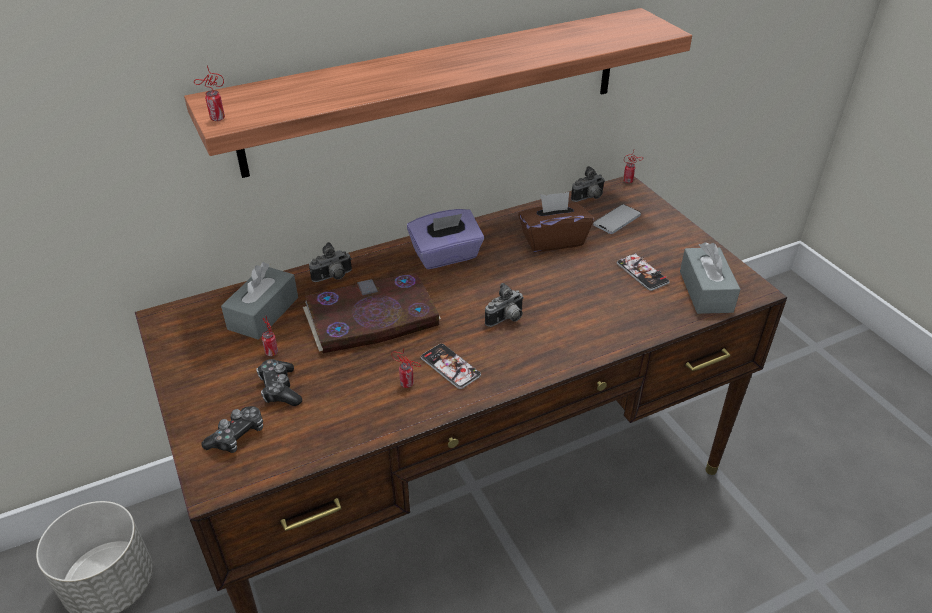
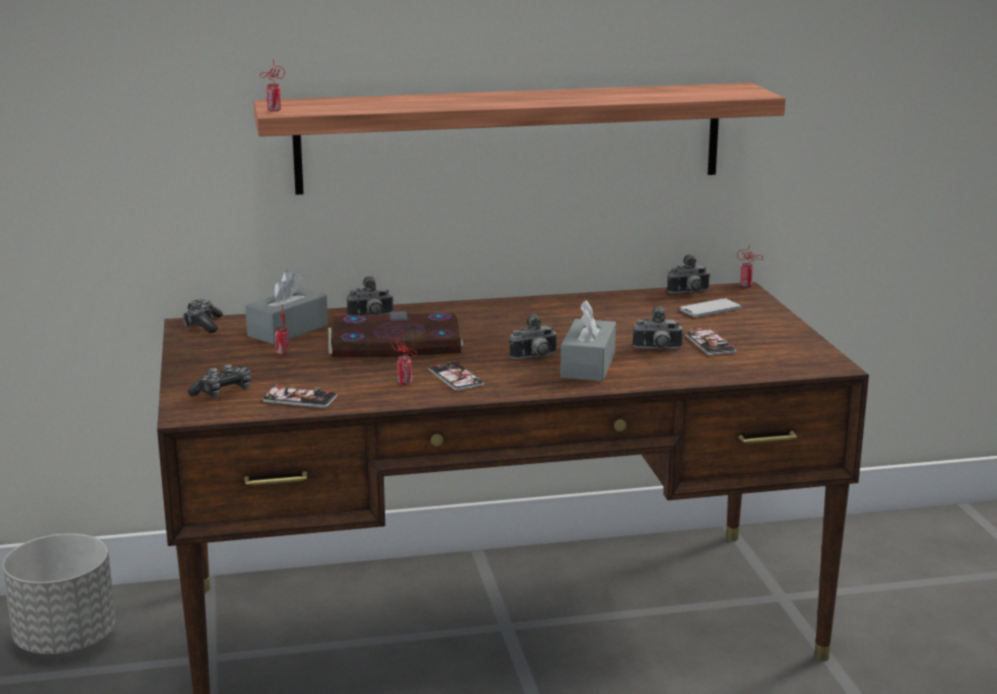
camera: 15 degrees right, 20 degrees down
(280, 389) = (278, 373): game controller -> game controller (203, 325)
(317, 433) = (300, 399): none -> phone
(446, 256) = (499, 315): purple tissue box -> none
(552, 240) = (625, 315): brown tissue box -> none
(603, 288) = (657, 349): none -> camera
(705, 291) = (774, 362): grey tissue box -> grey tissue box (588, 365)

